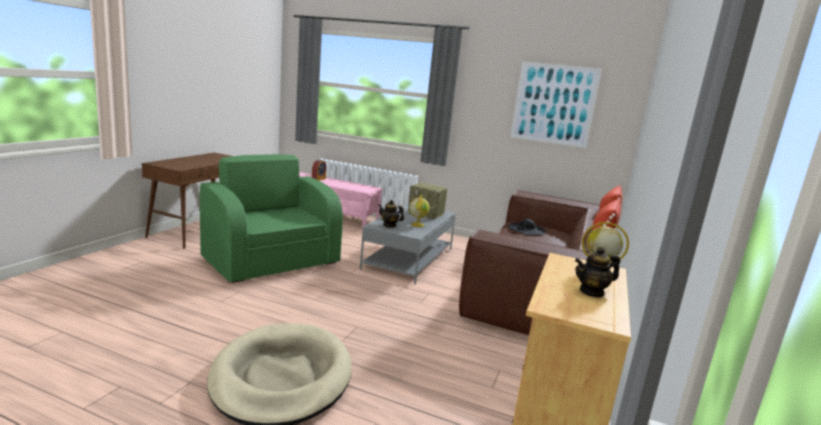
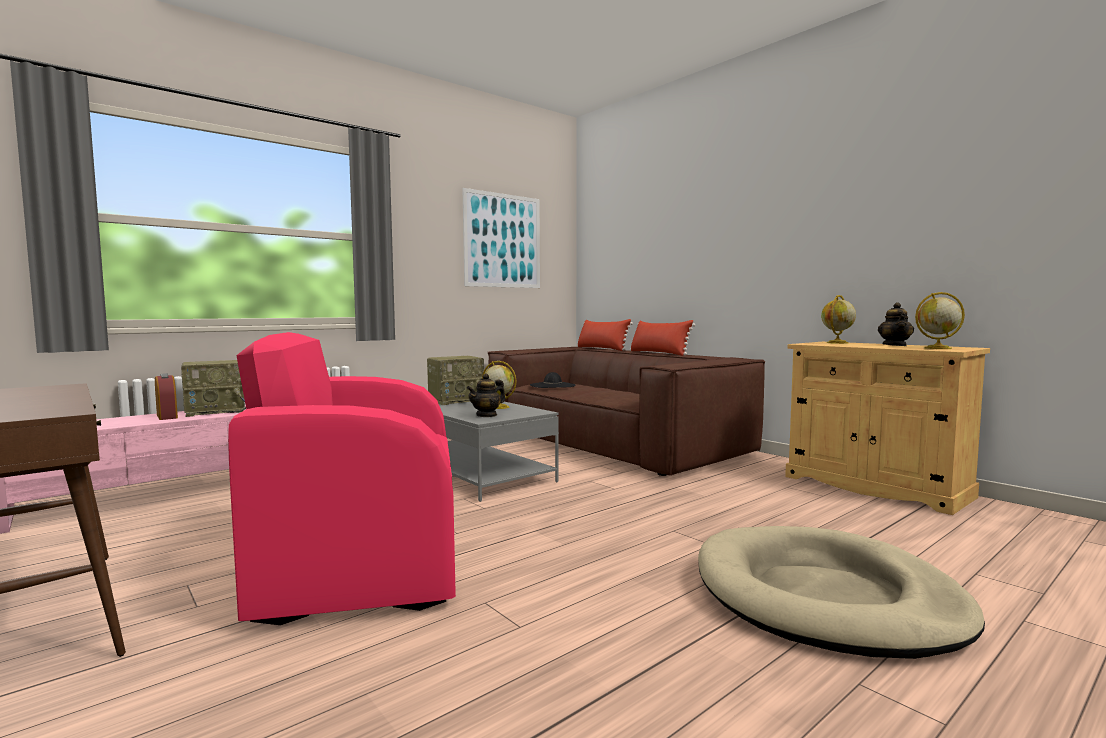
camera: 60 degrees left, 10 degrees down
(272, 261) = (364, 557): green armchair -> pink armchair
(337, 182) = (216, 411): none -> radio
(565, 305) = (937, 348): none -> globe

